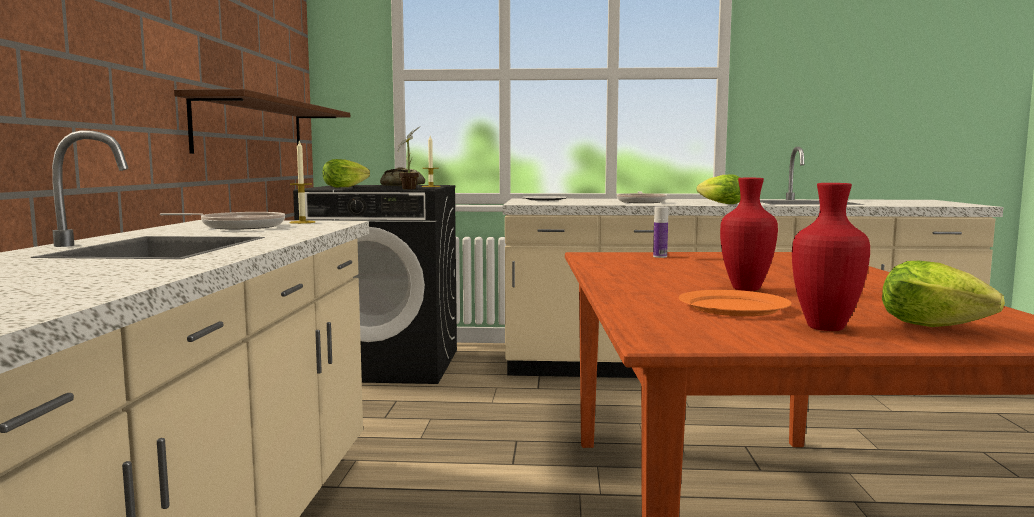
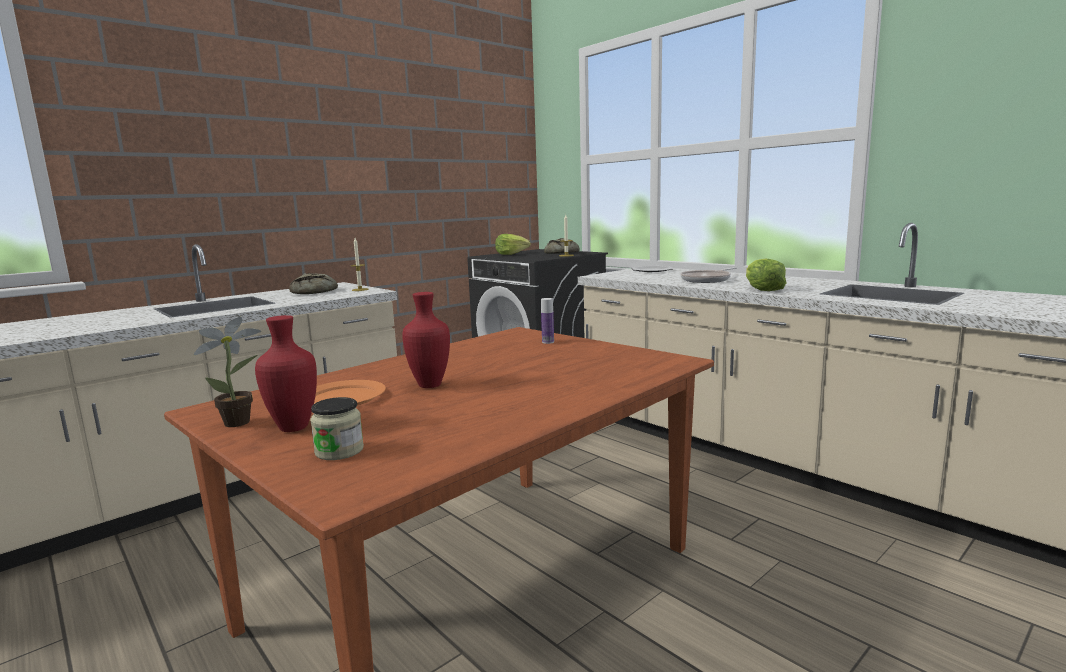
camera: 45 degrees right, 5 degrees up
(238, 227) = (316, 291): frying pan -> bread
(252, 129) = (447, 214): brown shelf -> none
(410, 188) = (527, 259): potted plant -> potted plant (242, 422)
(939, 327) = (339, 451): lettuce -> jar

